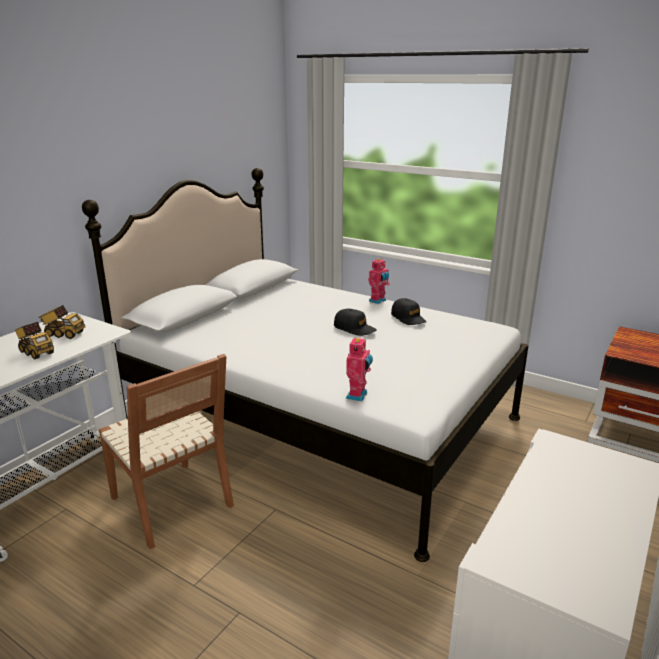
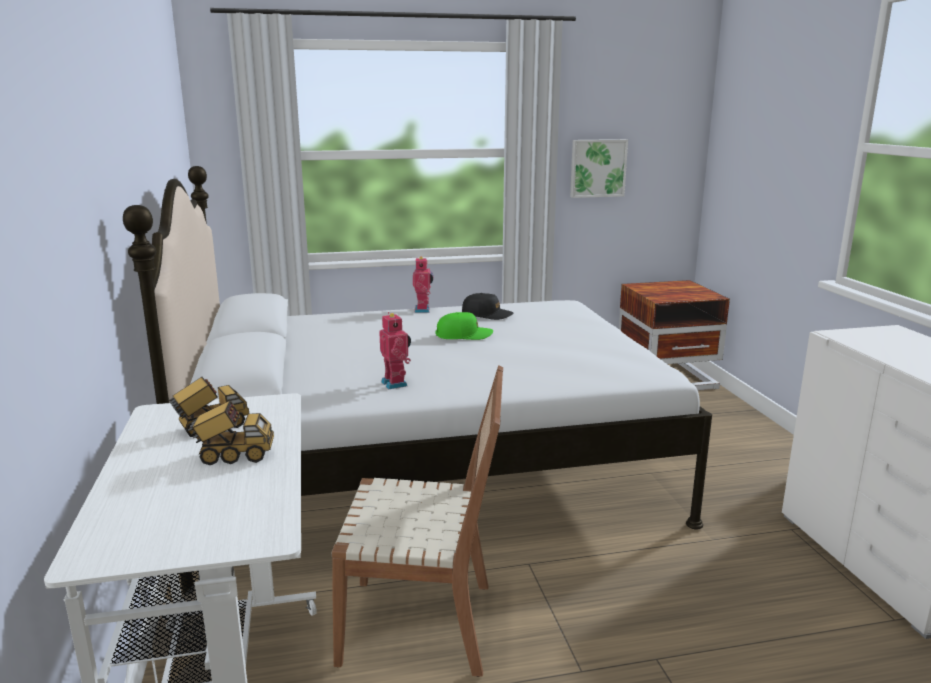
camera: 45 degrees left, 5 degrees down
(354, 328) = (464, 335): black cap -> green cap
(358, 395) = (599, 379): toy robot -> toy robot (396, 383)
(607, 204) = (597, 168): none -> picture

